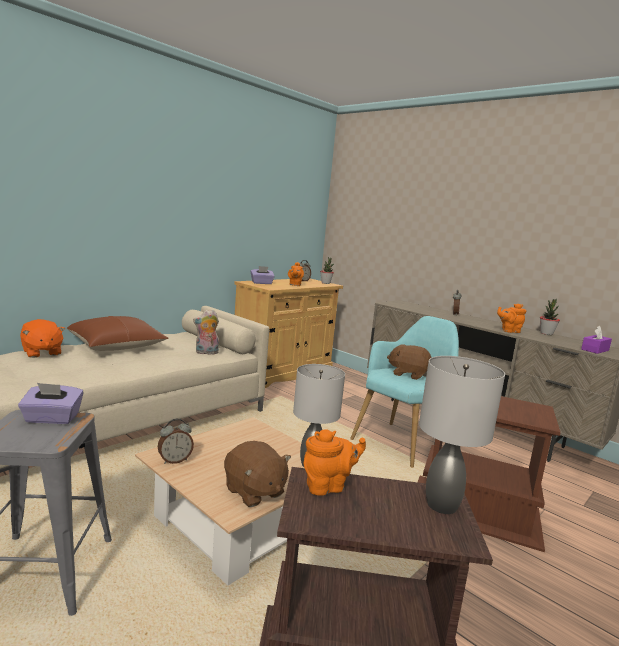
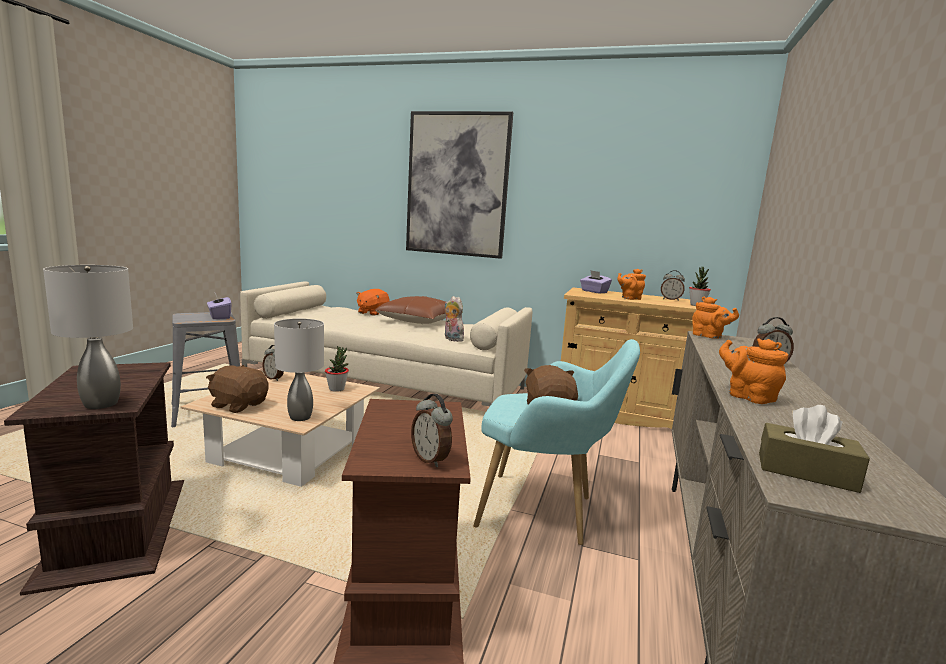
camera: 65 degrees right, 0 degrees up
(124, 184) = (457, 185): none -> picture
(254, 492) = (239, 405): brown plush toy -> brown plush toy turned 90 degrees clockwise
(328, 486) = (136, 371): orange teapot -> orange teapot (709, 336)
(533, 409) = (431, 459): none -> alarm clock
(546, 333) = (846, 429): potted plant -> potted plant (336, 389)
(595, 350) = (806, 472): purple tissue box -> brown tissue box

